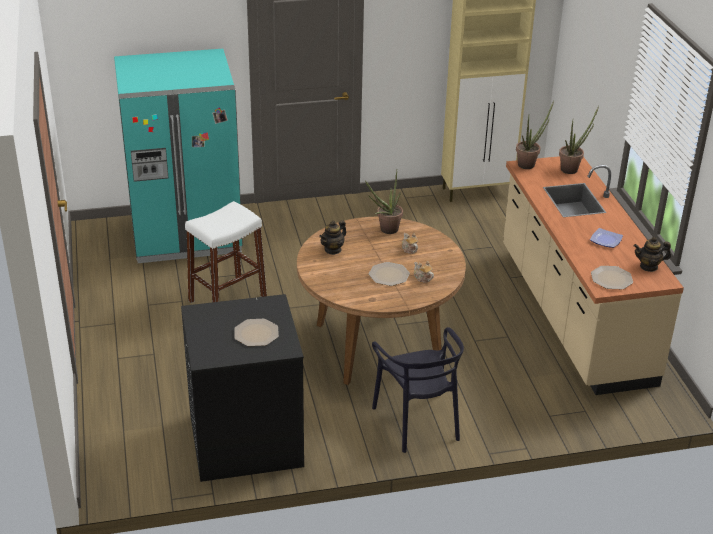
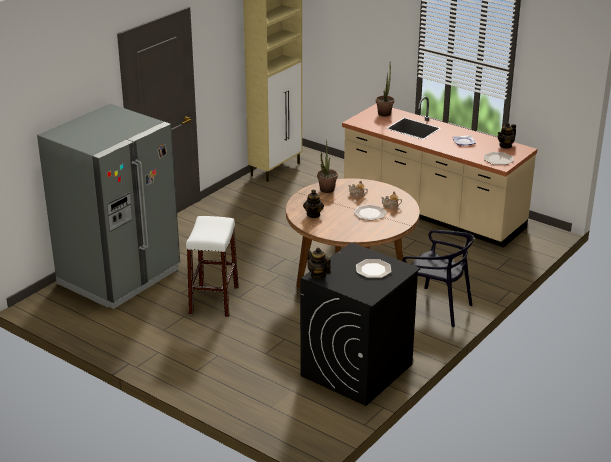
camera: 40 degrees left, 5 degrees down
(186, 236) = (119, 277): turquoise fridge -> grey fridge
(199, 311) = (318, 275): none -> teapot
(529, 164) = (357, 119): potted plant -> none

